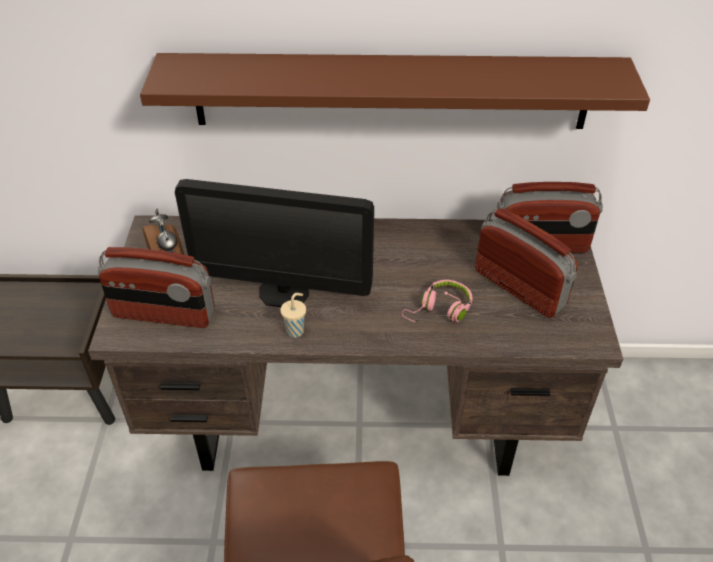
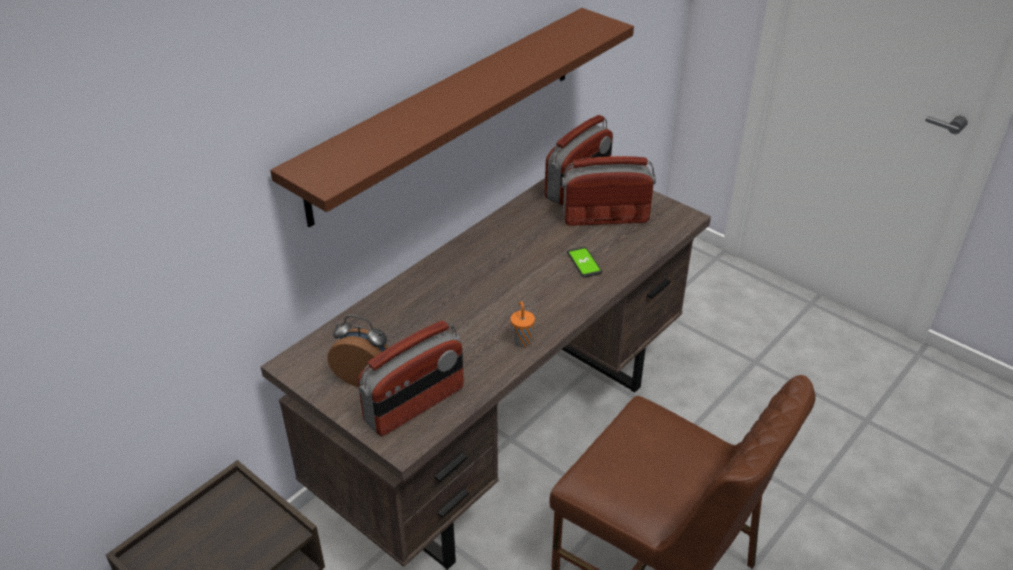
camera: 50 degrees left, 5 degrees down
(284, 291) = (473, 326): monitor -> none
(296, 330) = (522, 341): beige cup -> orange cup
(440, 310) = (584, 263): pink headphones -> phone

